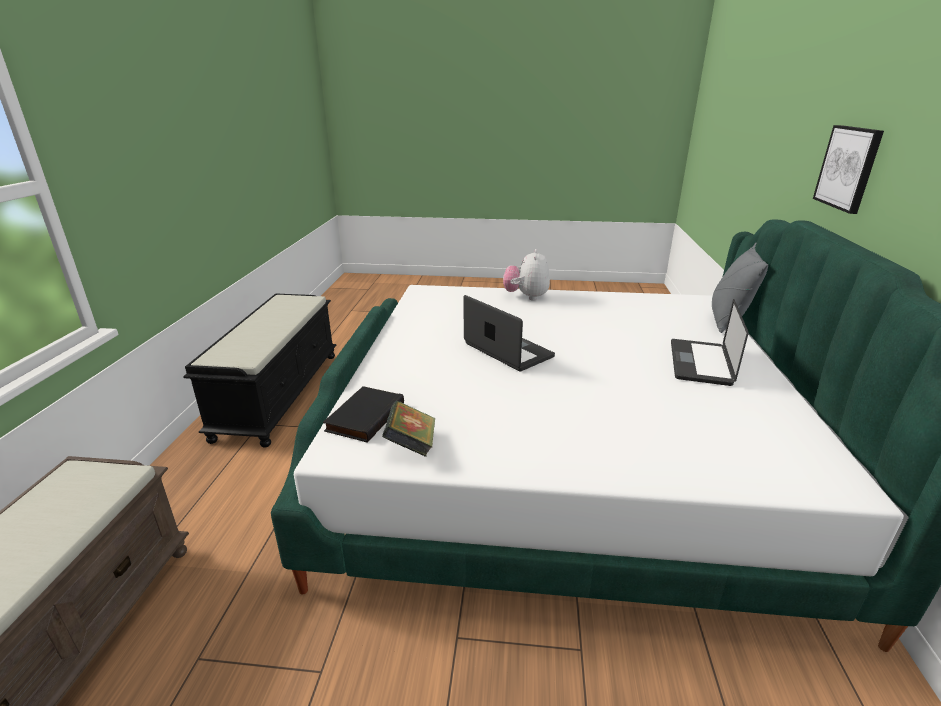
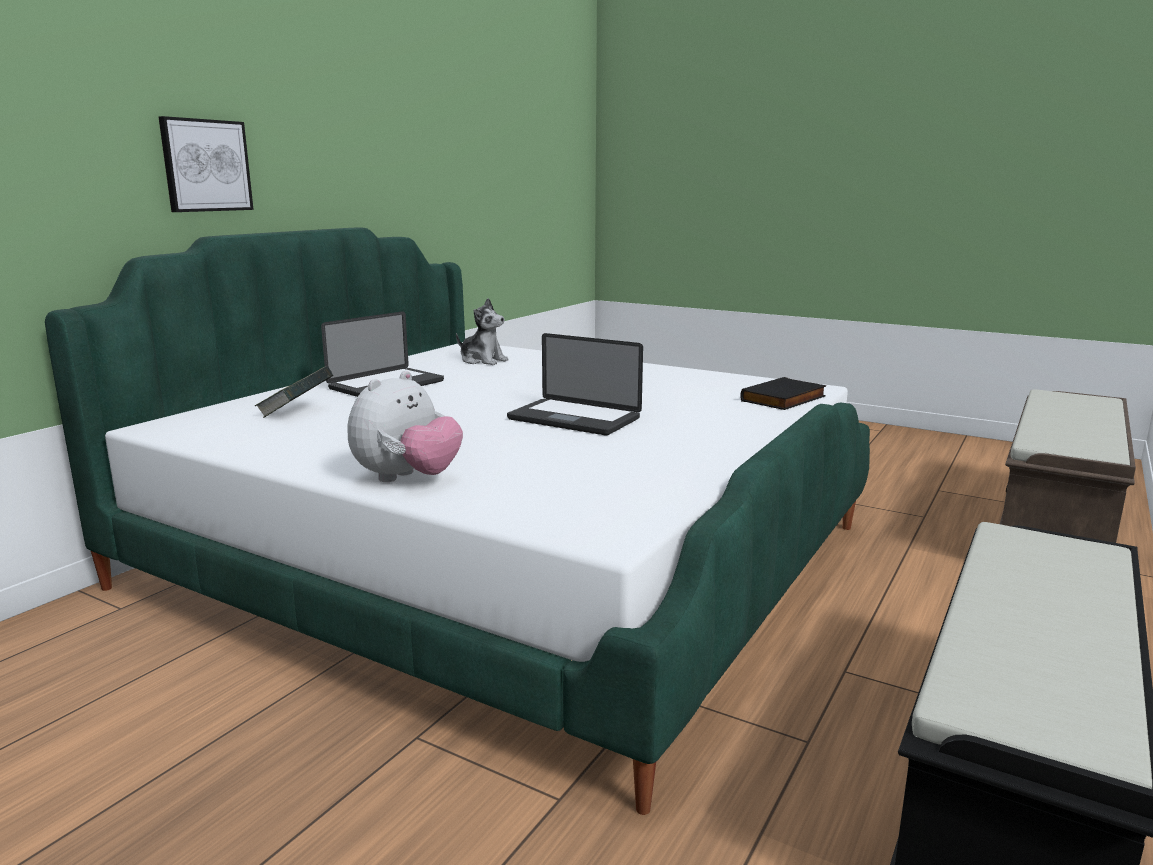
camera: 155 degrees left, 10 degrees down
(411, 445) = (743, 383): book -> book (296, 412)
(508, 350) = (574, 419): laptop -> laptop turned 45 degrees counterclockwise
(727, 320) = (225, 405): grey pillow -> none
(732, 435) = (483, 360): none -> plush toy

